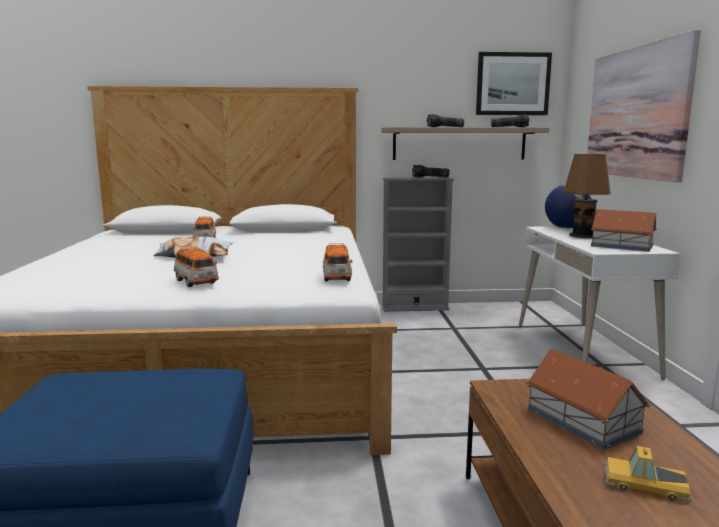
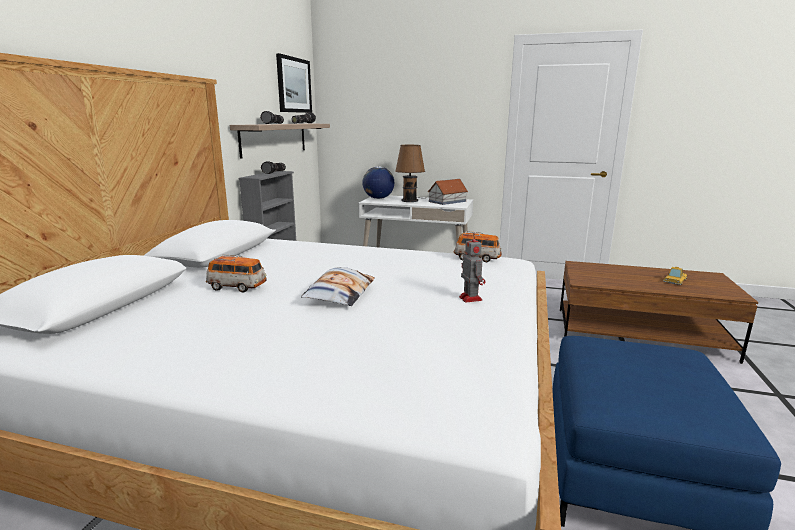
camera: 70 degrees left, 5 degrees up
(196, 282) = (470, 298): toy car -> toy robot
(583, 421) = (620, 276): toy house -> none
(636, 112) = (413, 116): picture -> none

